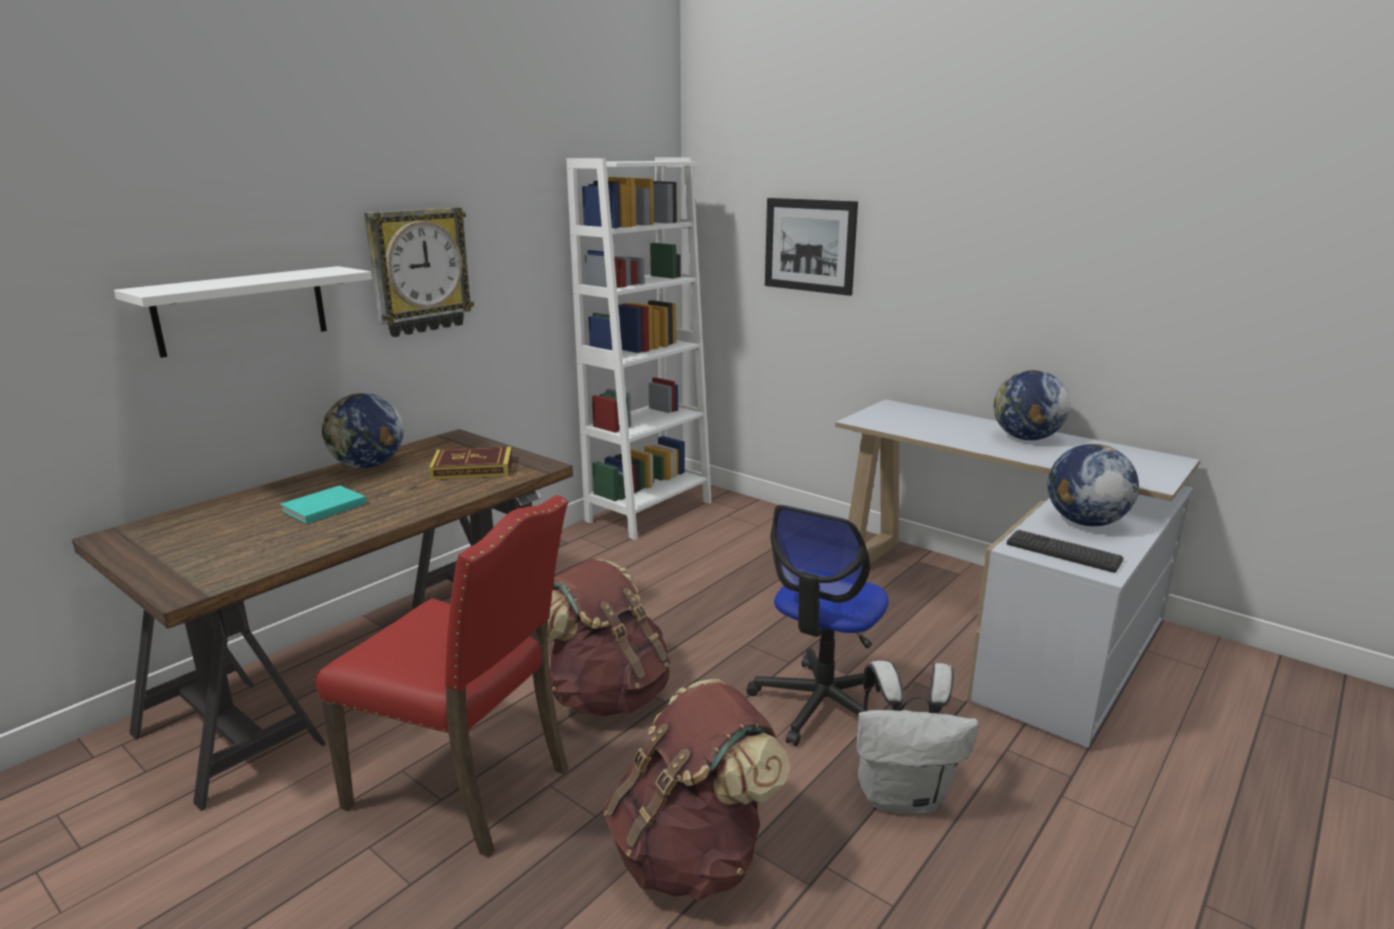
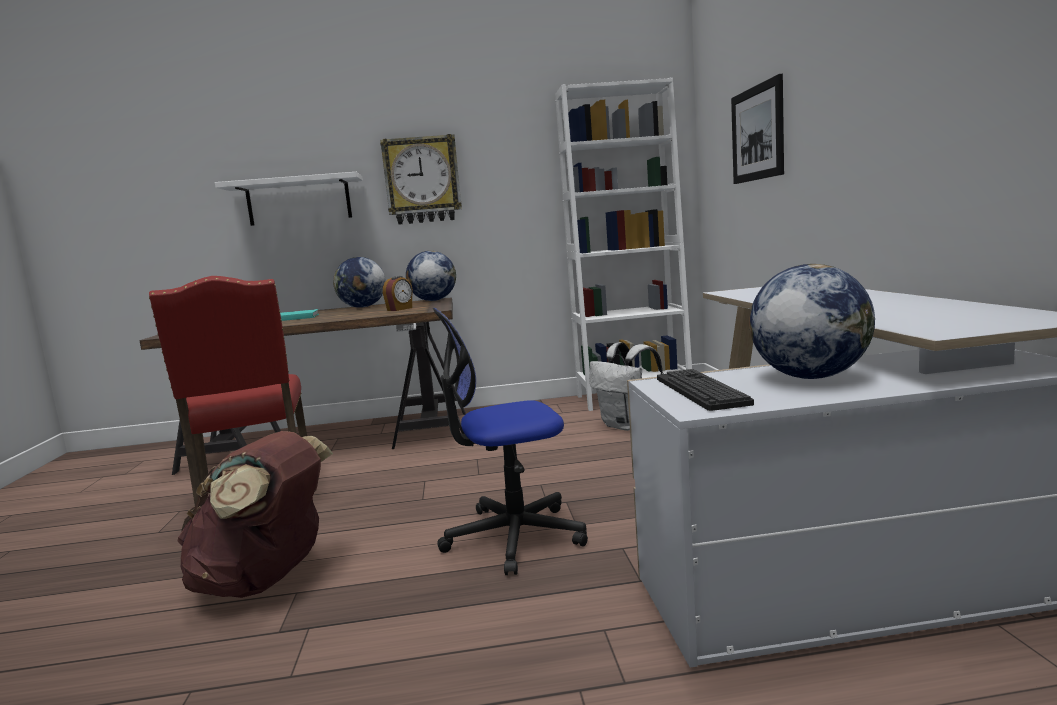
camera: 45 degrees right, 10 degrees down
(472, 468) = (400, 309): book -> alarm clock
(606, 694) = (401, 484): brown backpack -> none
(903, 795) = (446, 616): white backpack -> white backpack (627, 425)
(1026, 438) = (879, 301): globe -> globe (433, 300)

